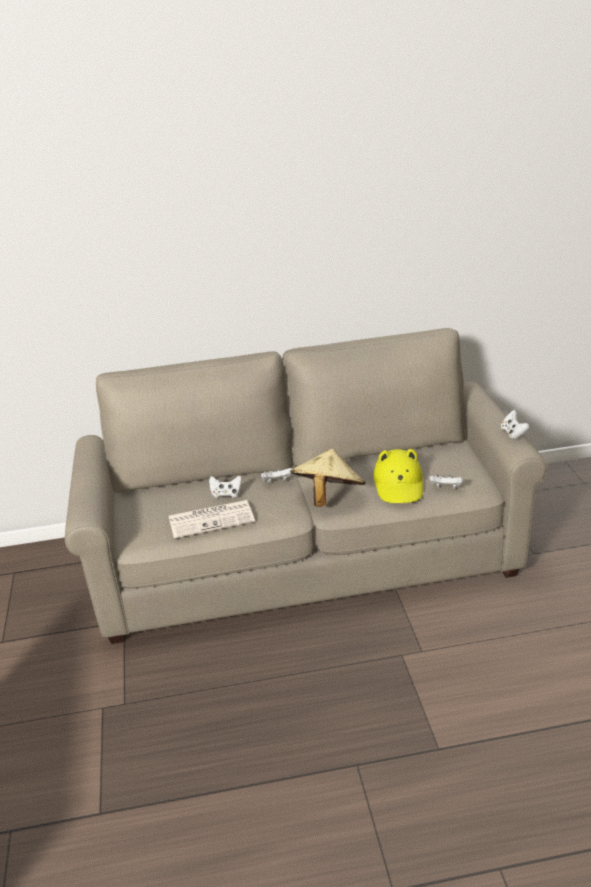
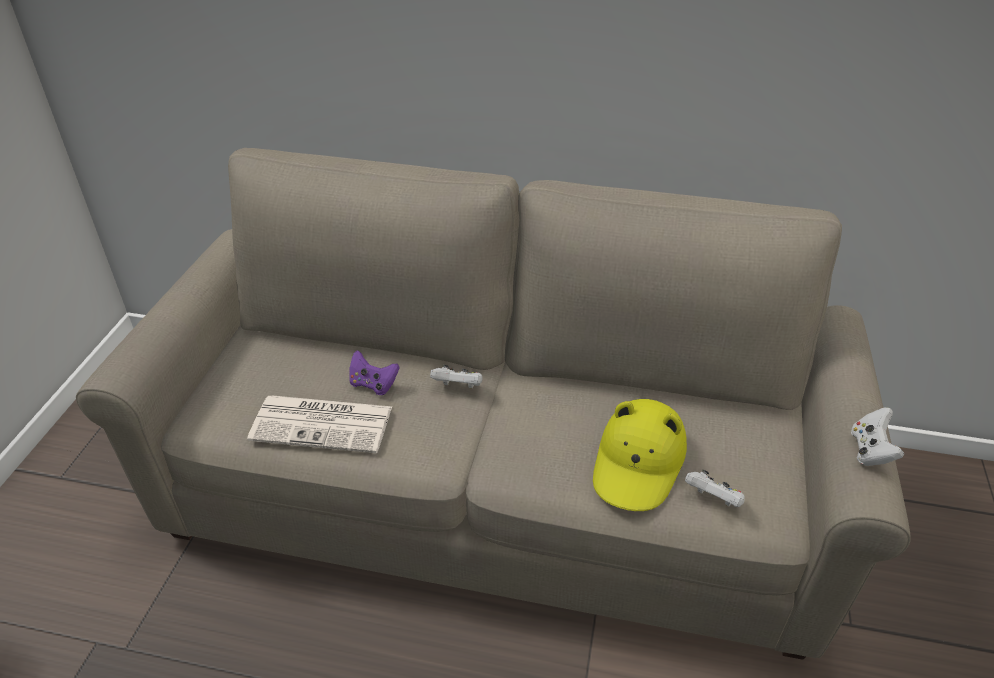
camera: 20 degrees right, 10 degrees up
(226, 494) = (373, 384): white game controller -> purple game controller
(328, 497) = (513, 446): beige hat -> none

